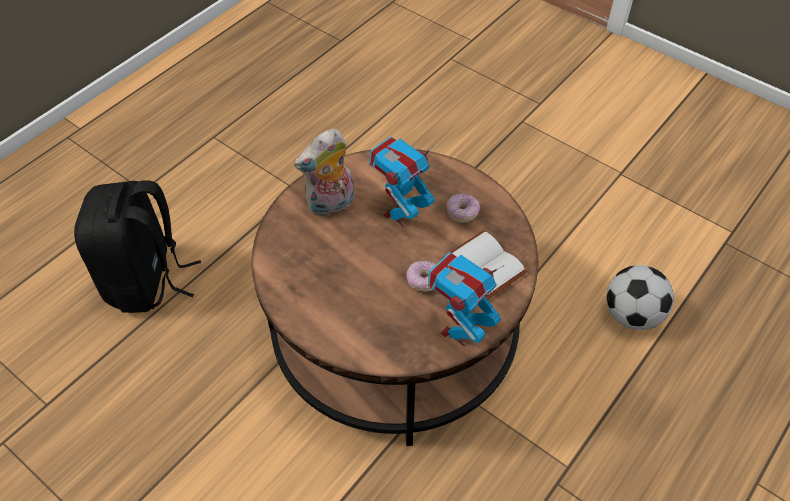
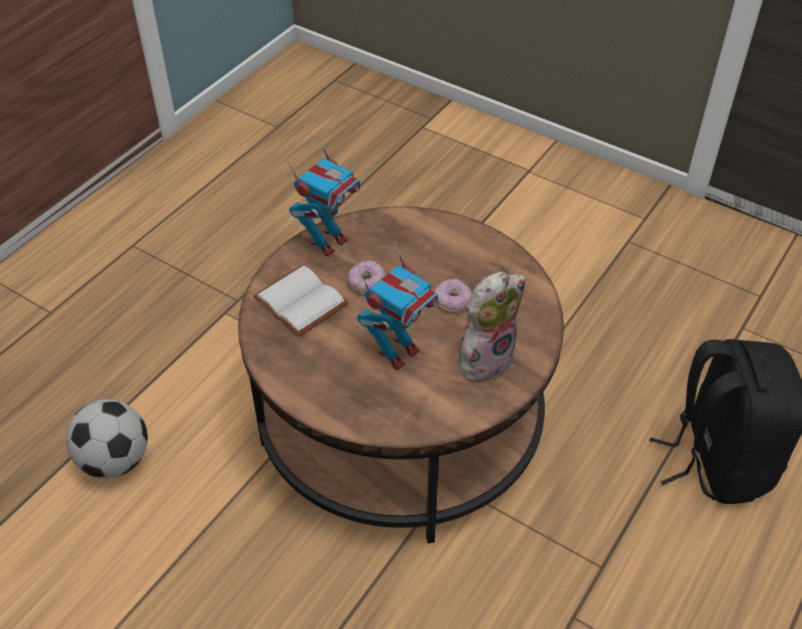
camera: 175 degrees right, 5 degrees down
(462, 212) = (323, 360): donut -> donut (452, 302)

